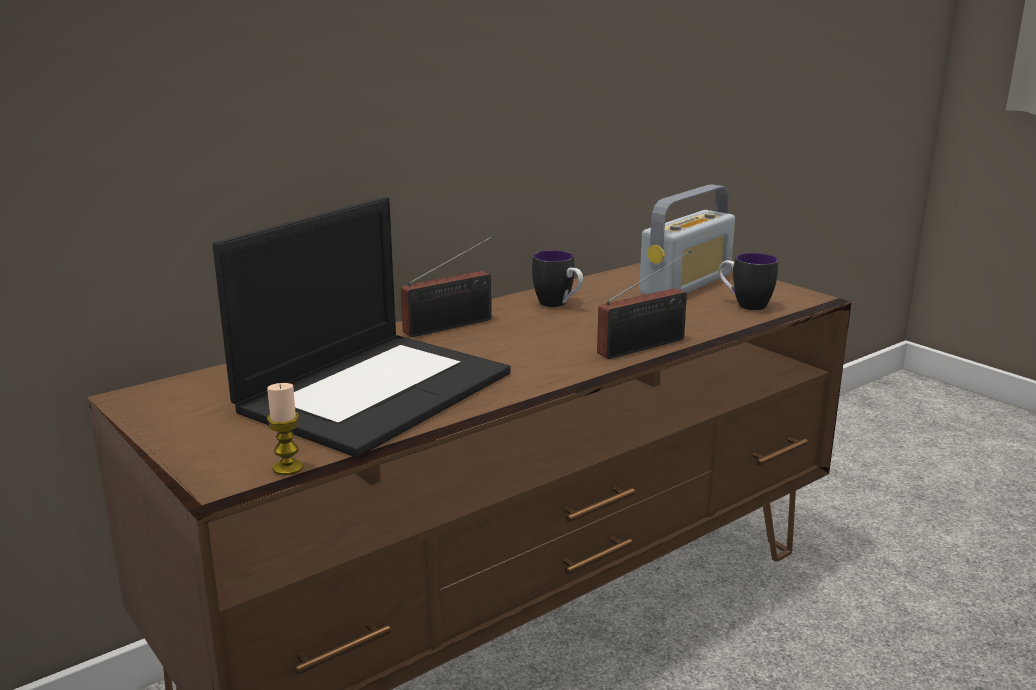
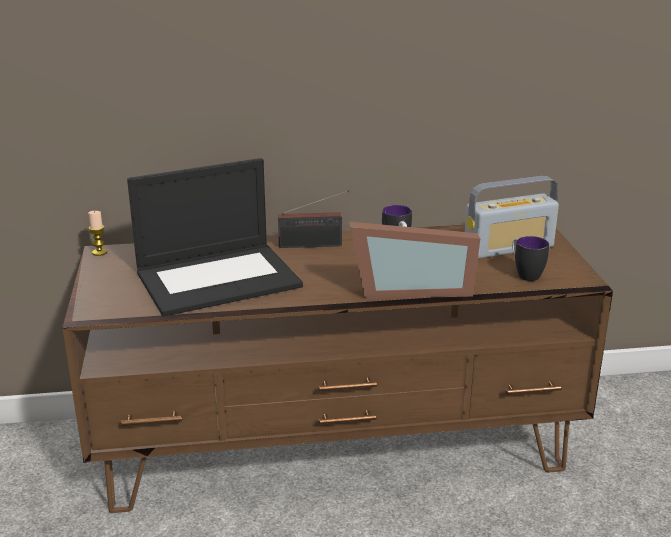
camera: 30 degrees right, 5 degrees up
(288, 468) = (126, 313): candle -> candle (99, 252)
(646, 346) = (410, 289): radio -> picture frame

